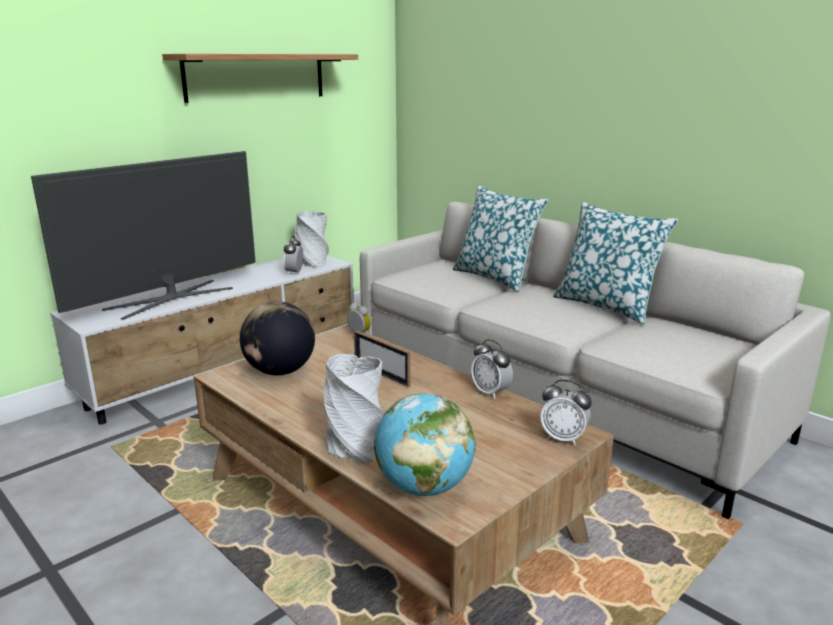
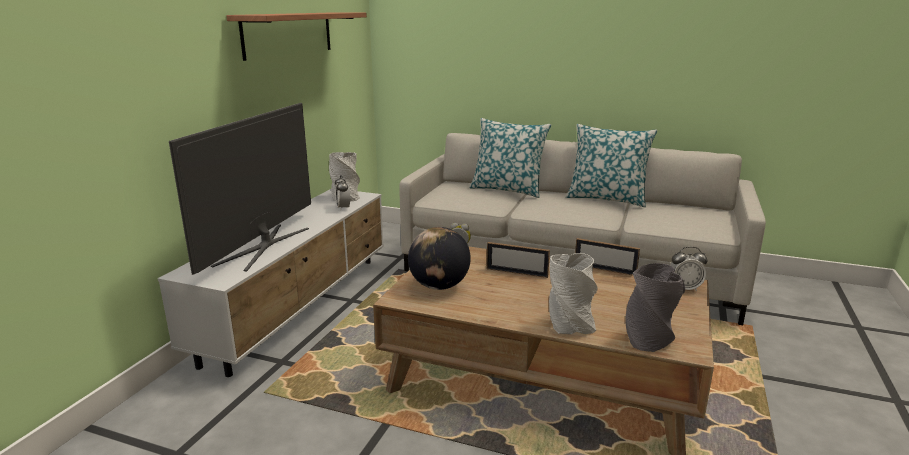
camera: 25 degrees left, 0 degrees up
(424, 487) = (648, 338): globe -> grey vase
(490, 392) = (604, 270): alarm clock -> picture frame

